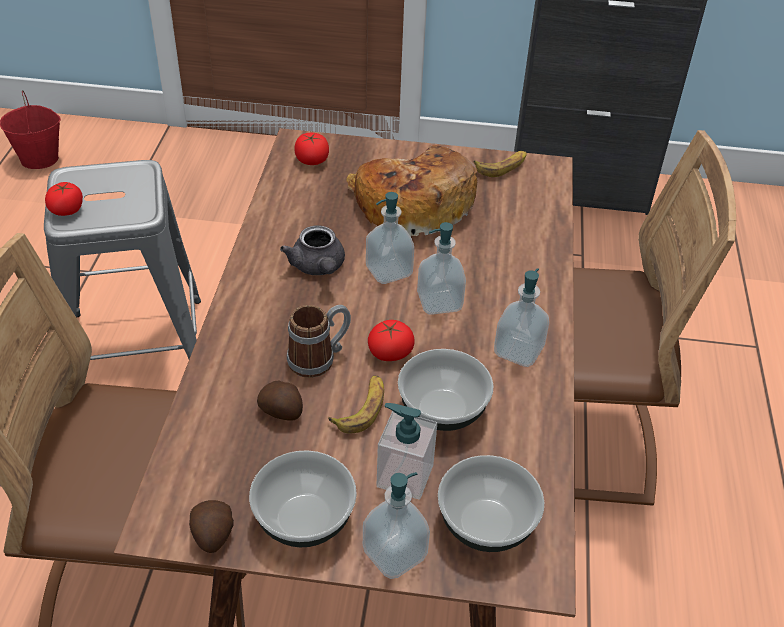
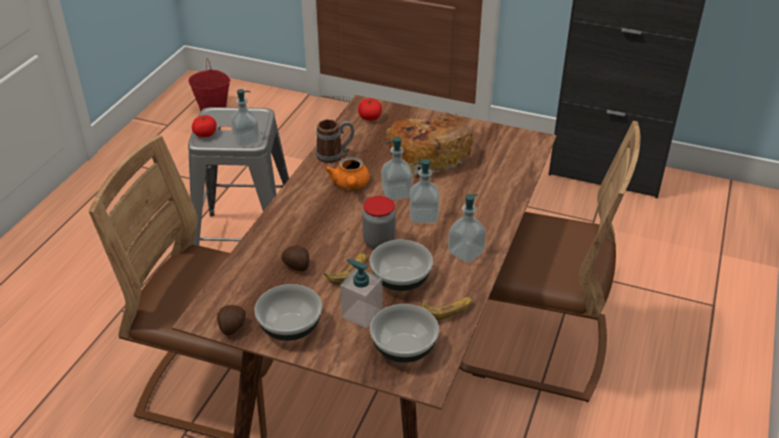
camera: 15 degrees right, 5 degrees down
(318, 267) = (350, 185): grey teapot -> orange teapot
(319, 358) = (331, 239): mug -> mug (335, 155)
(390, 352) = (379, 241): tomato -> jar
(394, 554) = (339, 355): soap dispenser -> soap dispenser (246, 139)
(502, 166) = (502, 135): banana -> banana (447, 310)

